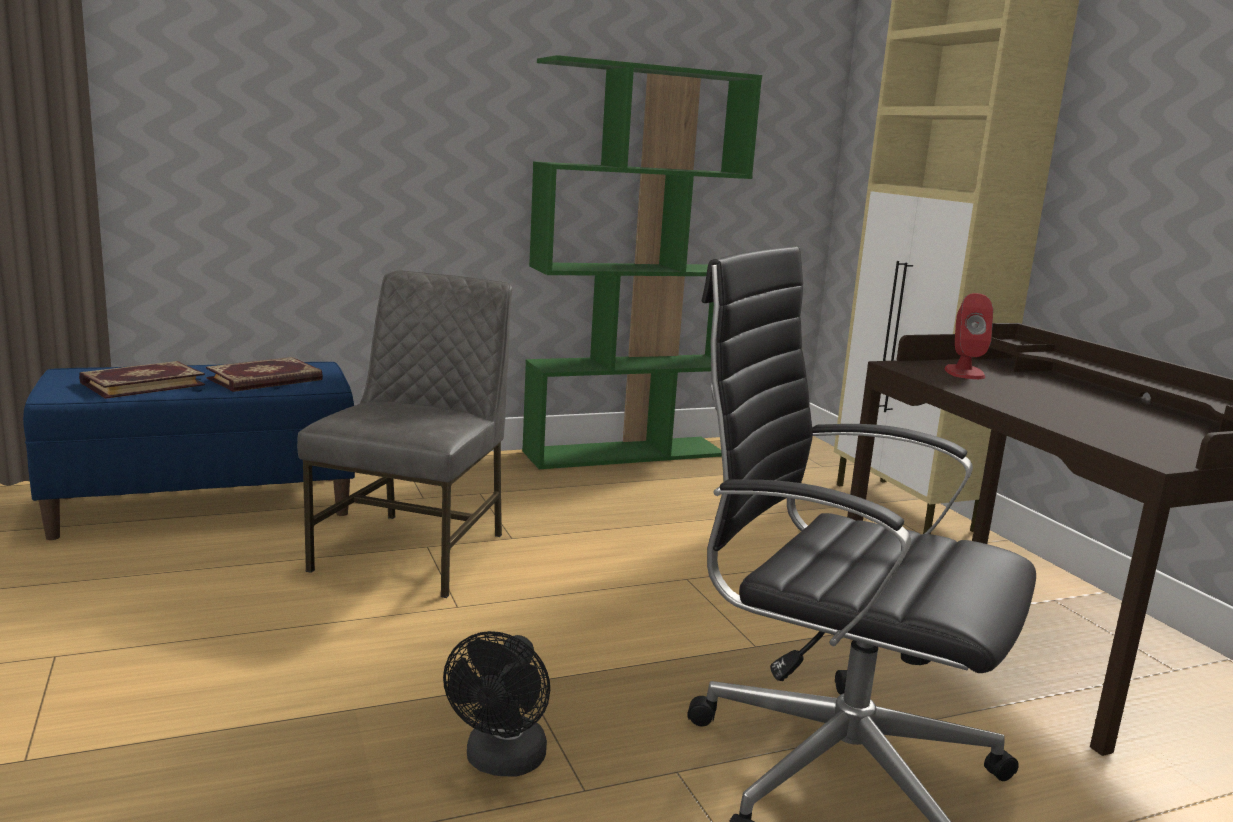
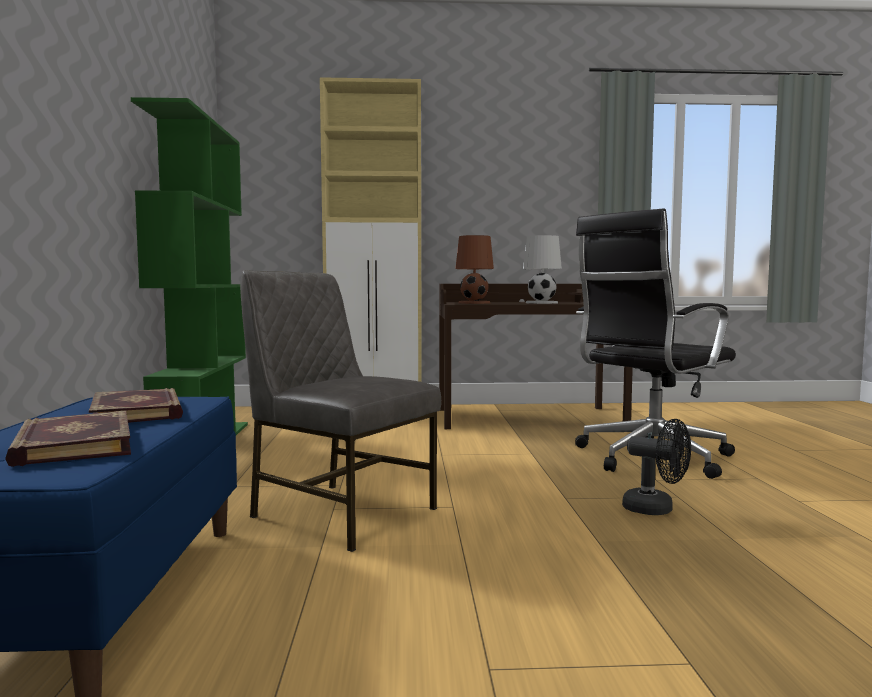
camera: 70 degrees left, 10 degrees down
(964, 372) = (474, 303): red speaker -> brown table lamp
(1061, 408) = (541, 303): none -> white table lamp

